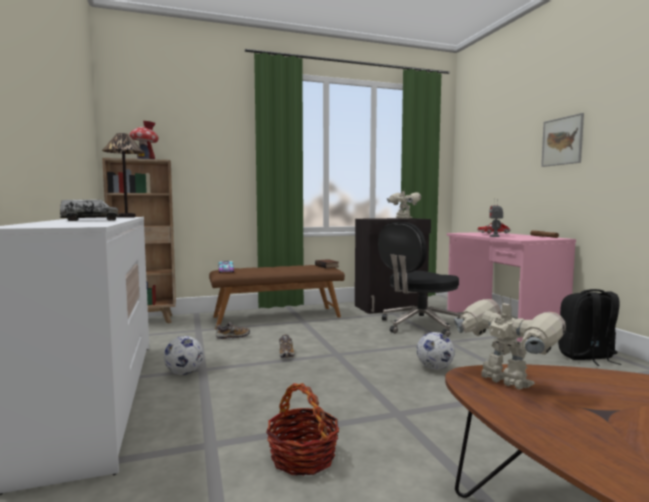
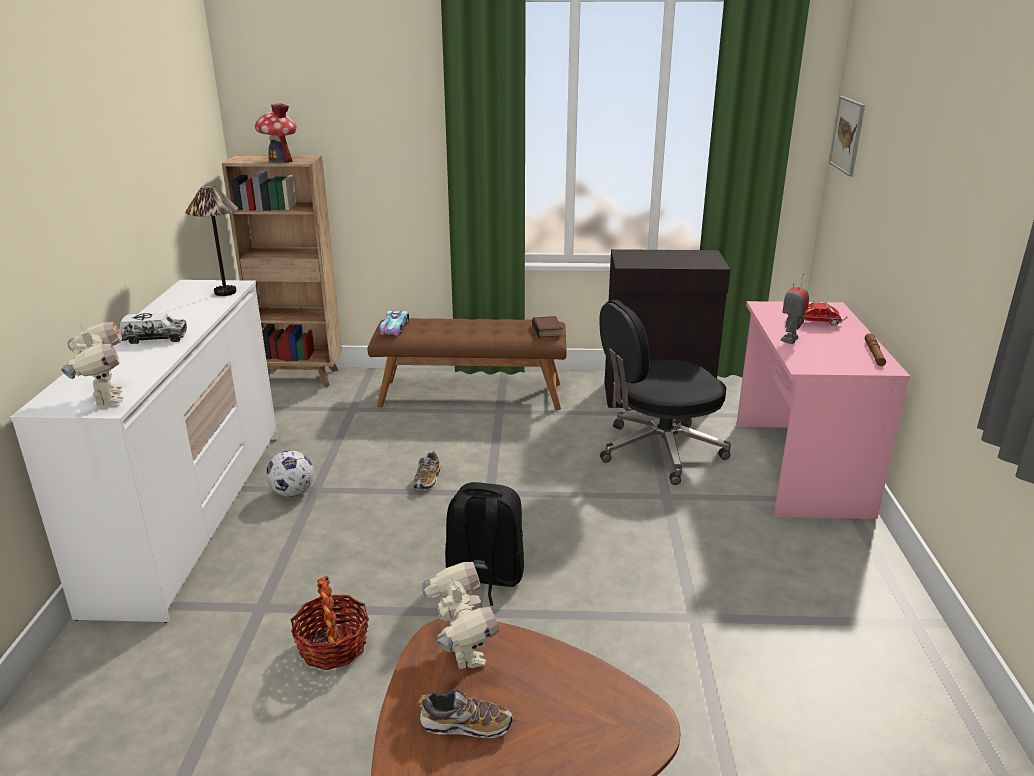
camera: 20 degrees right, 20 degrees up
(232, 337) = (385, 432): shoe -> shoe (465, 725)
(403, 218) = (686, 261): toy robot -> toy robot (105, 399)
(434, 368) = (592, 546): football -> none
(562, 141) = (933, 193): picture -> picture (847, 135)
(587, 357) = (841, 572): black backpack -> black backpack (483, 577)

